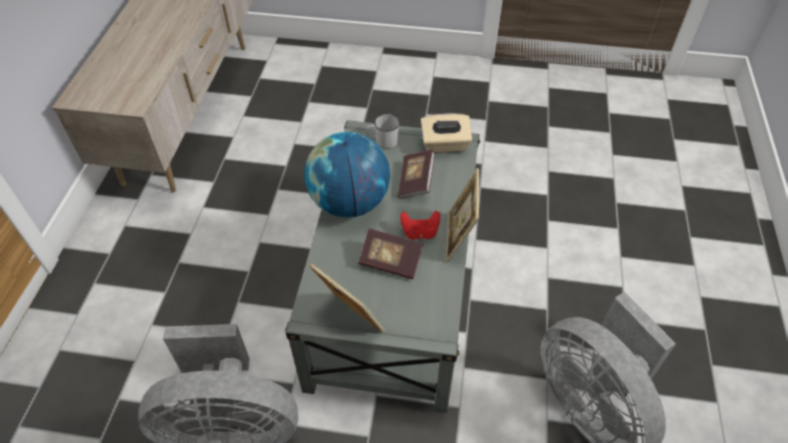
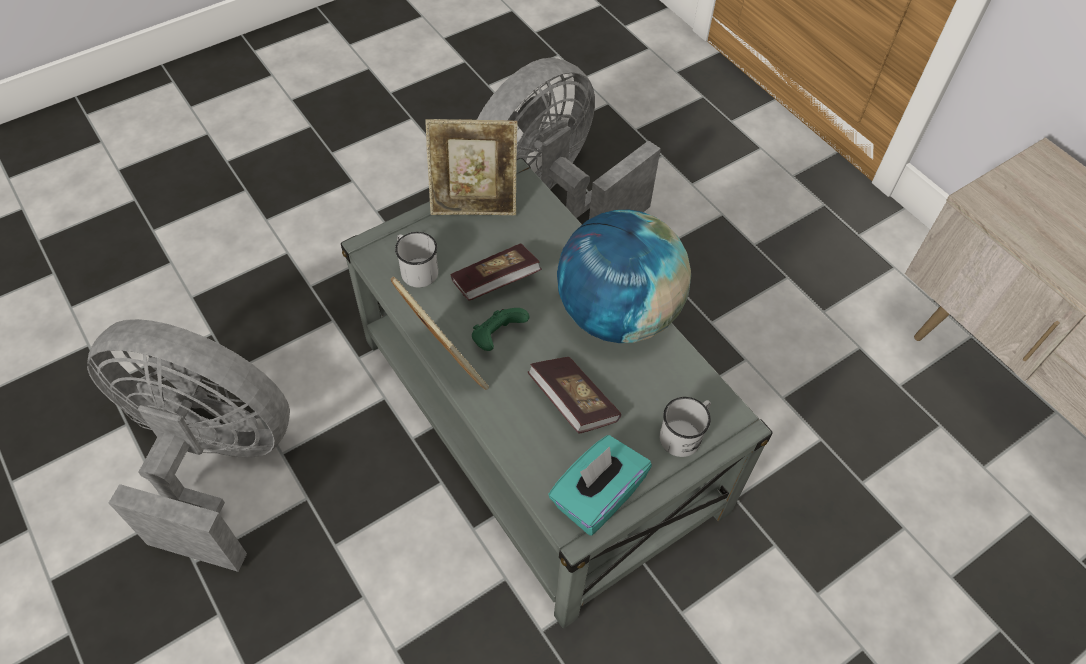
camera: 135 degrees right, 5 degrees up
(420, 233) = (497, 338): red game controller -> green game controller
(426, 301) = (416, 269): none -> white mug
(445, 145) = (596, 496): beige tissue box -> turquoise tissue box

